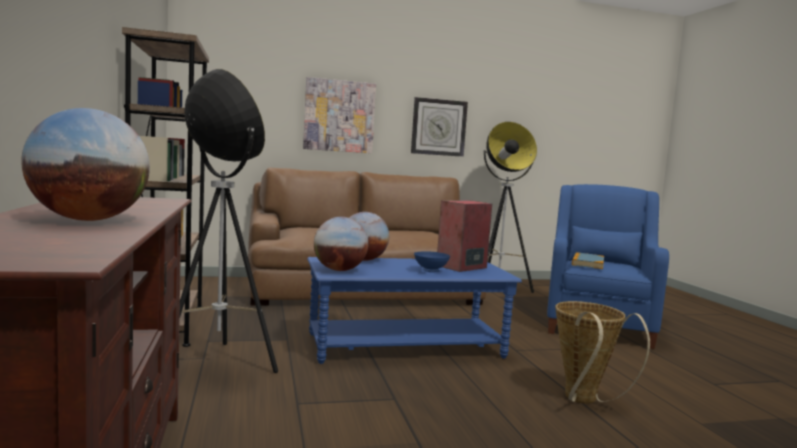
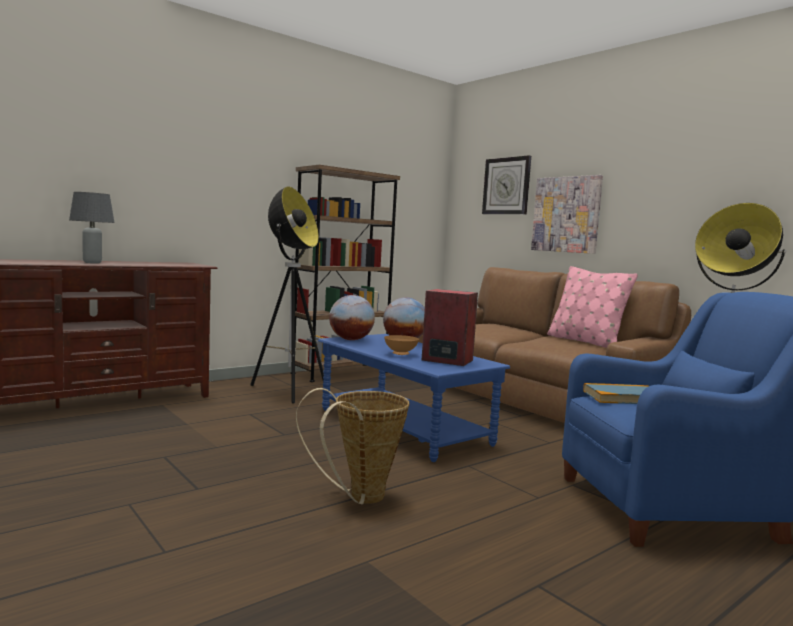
camera: 65 degrees right, 0 degrees up
(89, 220) = (93, 262): globe -> grey table lamp
(408, 230) = (585, 341): none -> pink pillow
(431, 271) = (400, 354): blue bowl -> brown bowl
(438, 127) = (677, 219): wall clock -> wall clock (506, 186)

